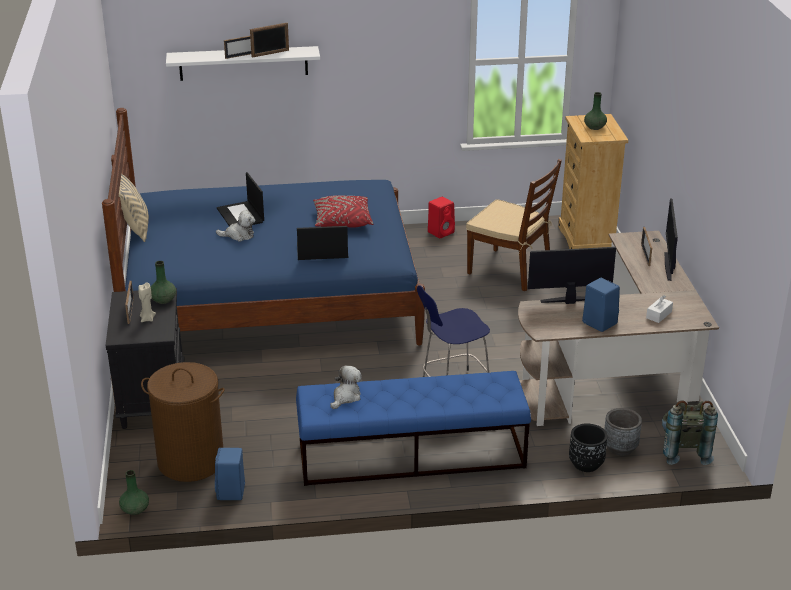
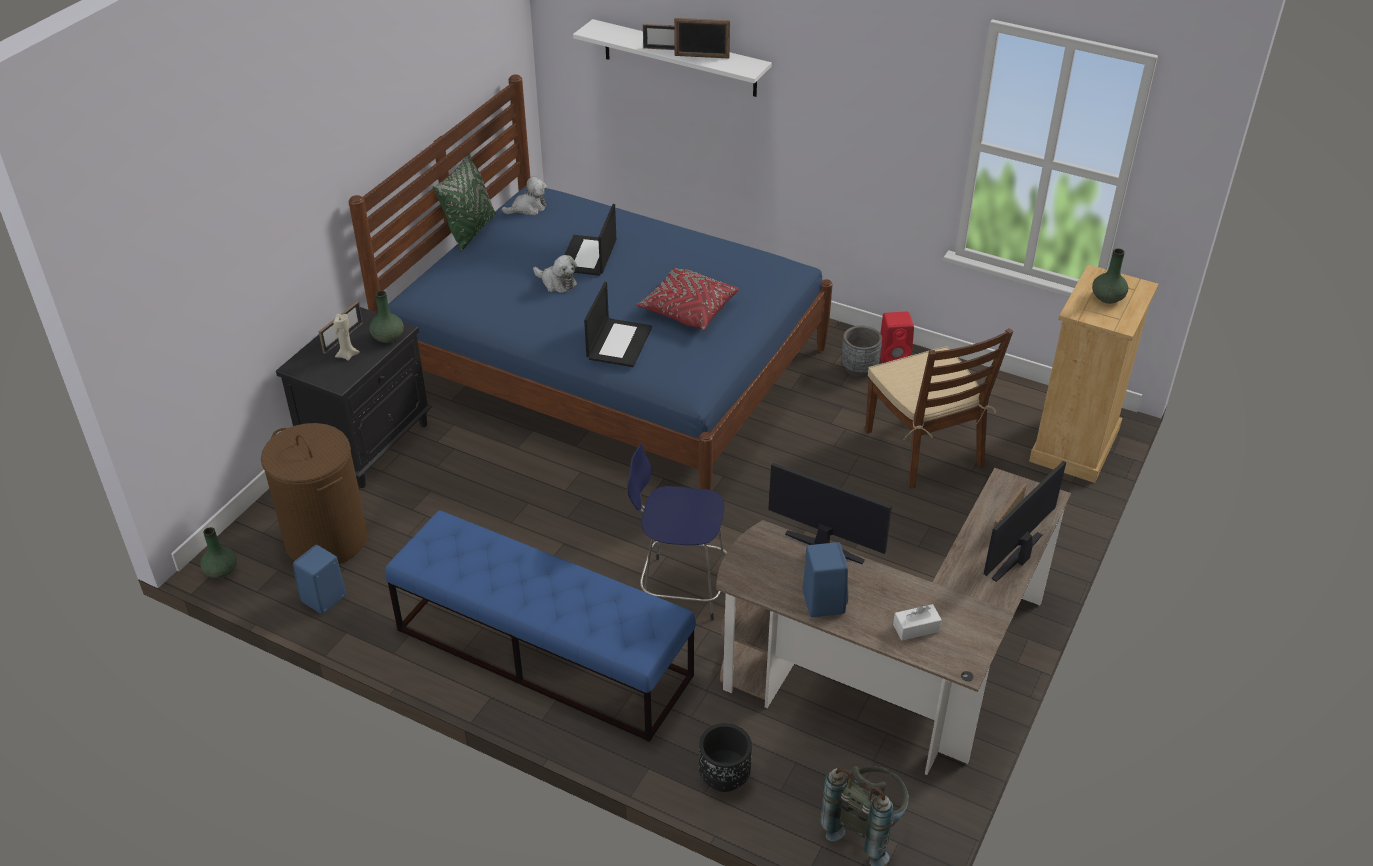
camera: 35 degrees right, 10 degrees up
(136, 229) = (470, 231): beige pillow -> green pillow
(321, 251) = (618, 342): laptop -> laptop turned 75 degrees clockwise
(346, 397) = (467, 550): plush toy -> plush toy (528, 208)
(620, 448) = (790, 777): grey planter -> grey planter (859, 369)

